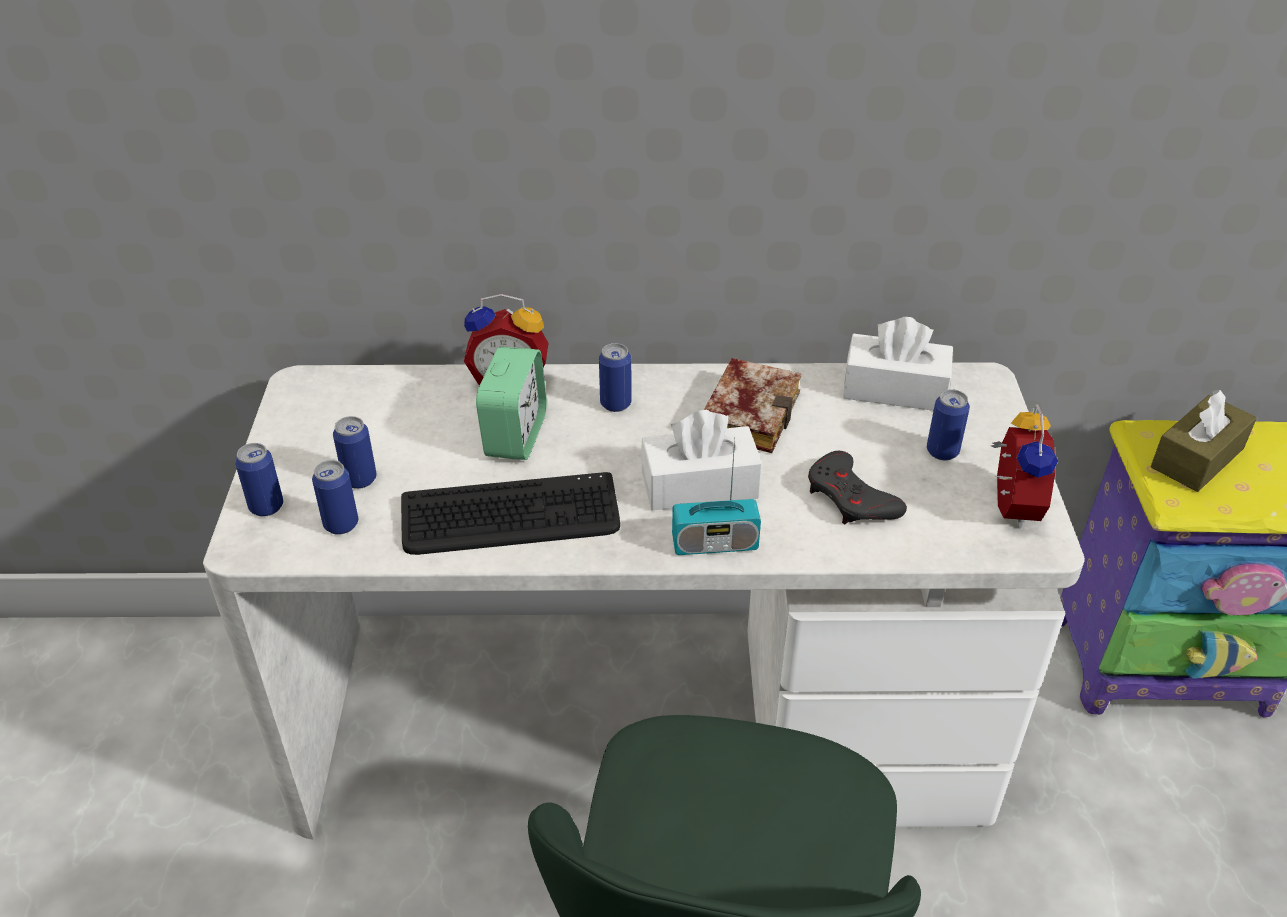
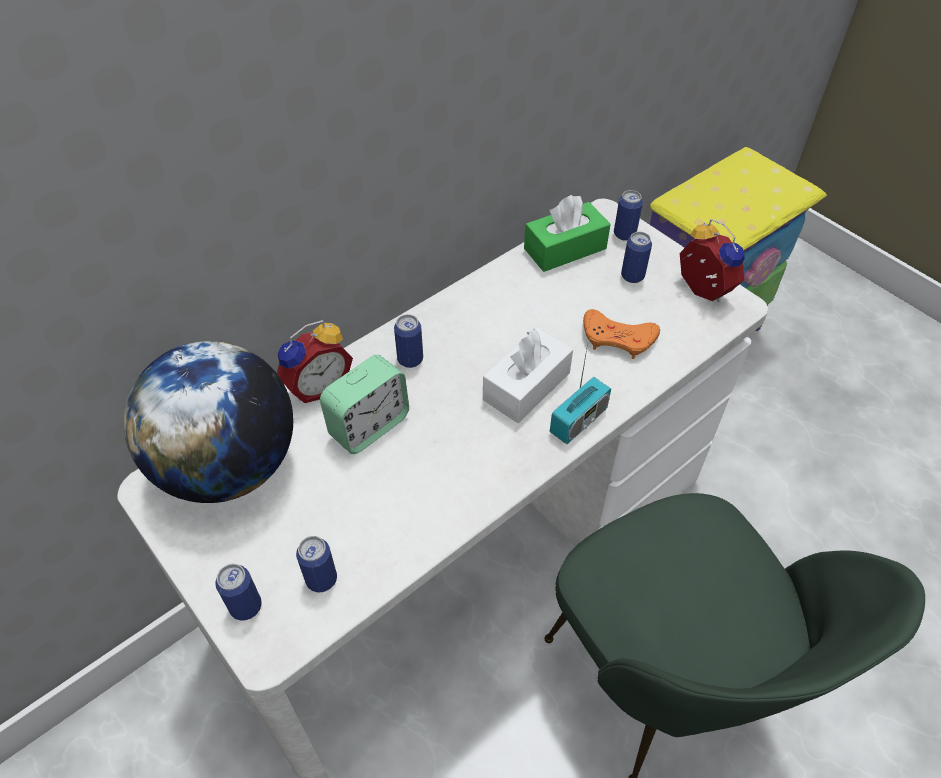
camera: 40 degrees left, 10 degrees up
(360, 479) = (294, 534): can -> can (624, 234)
(371, 401) = (229, 466): none -> globe
(510, 517) = (434, 489): keyboard -> none
(515, 435) = (369, 426): alarm clock -> alarm clock turned 75 degrees clockwise
(747, 411) = (498, 314): book -> none
(851, 498) = (618, 338): grey game controller -> orange game controller
(894, 389) = (565, 249): white tissue box -> green tissue box
(1197, 458) = (711, 202): brown tissue box -> none

